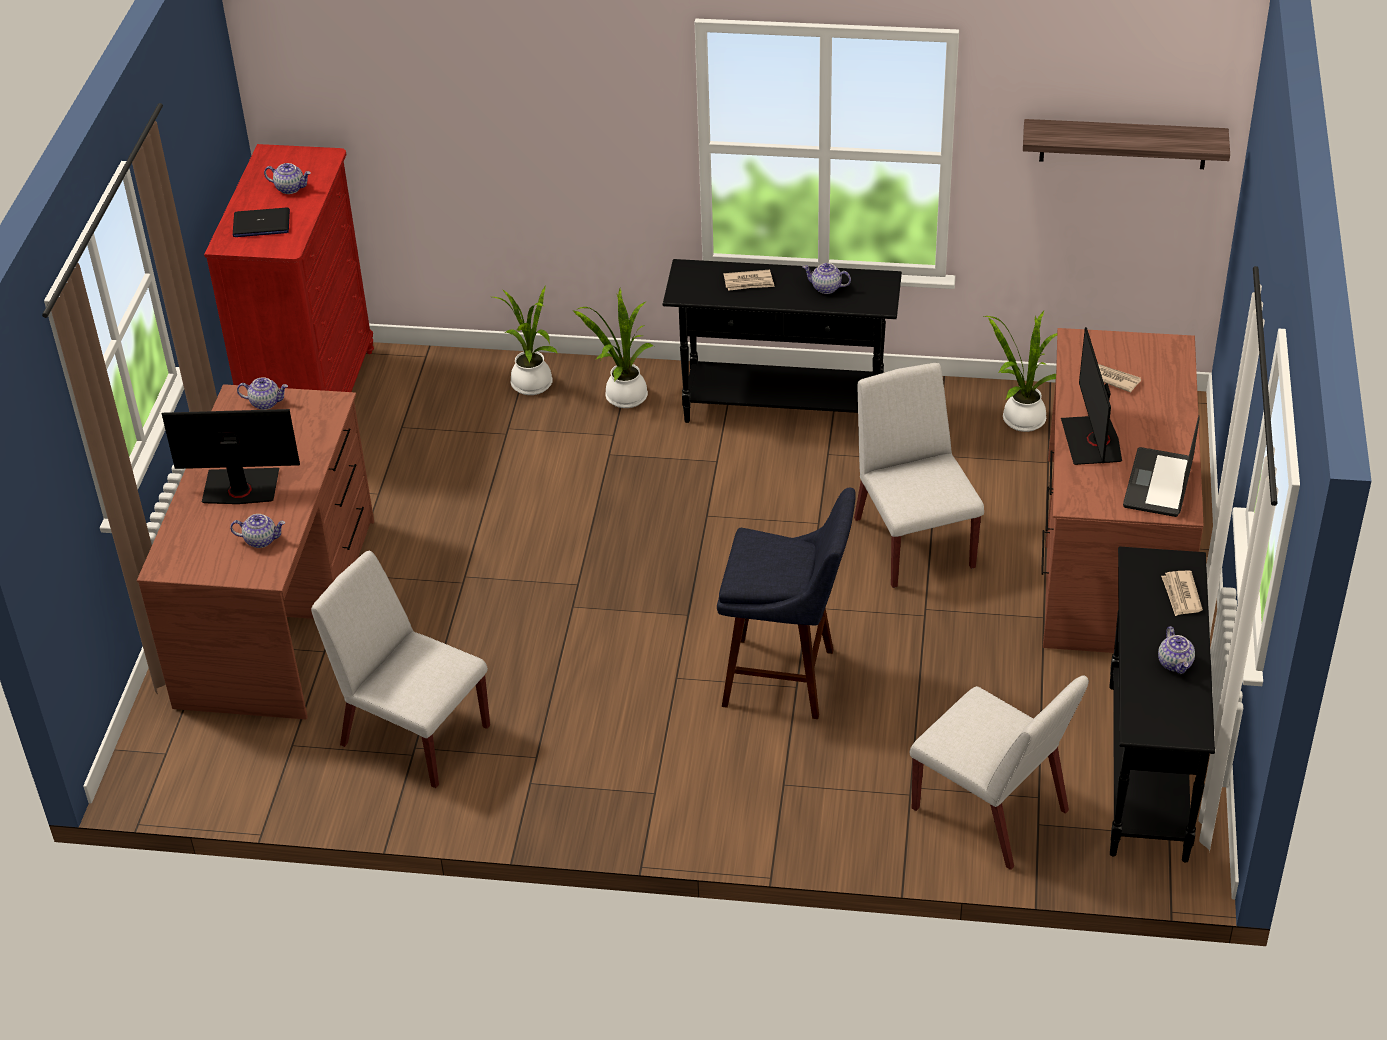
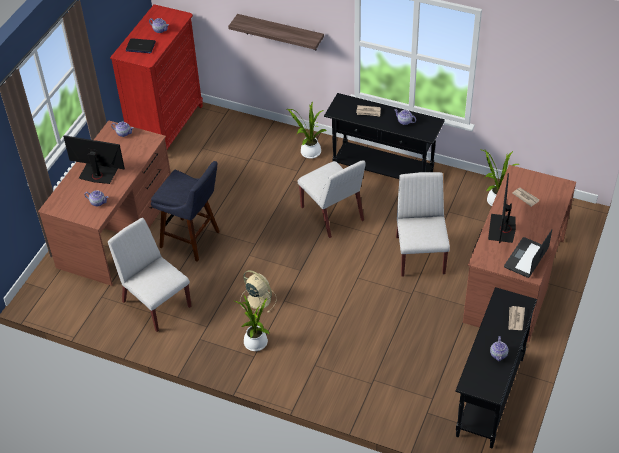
camera: 15 degrees right, 5 degrees up
(532, 386) = (269, 138): potted plant -> potted plant (255, 344)
(622, 685) = (258, 299): none -> beige fan
(787, 679) = (335, 312): blue stool -> blue stool (193, 240)
(991, 811) = (407, 401): white chair -> white chair (332, 214)
(1123, 144) = (560, 78): shelf -> shelf (280, 32)

